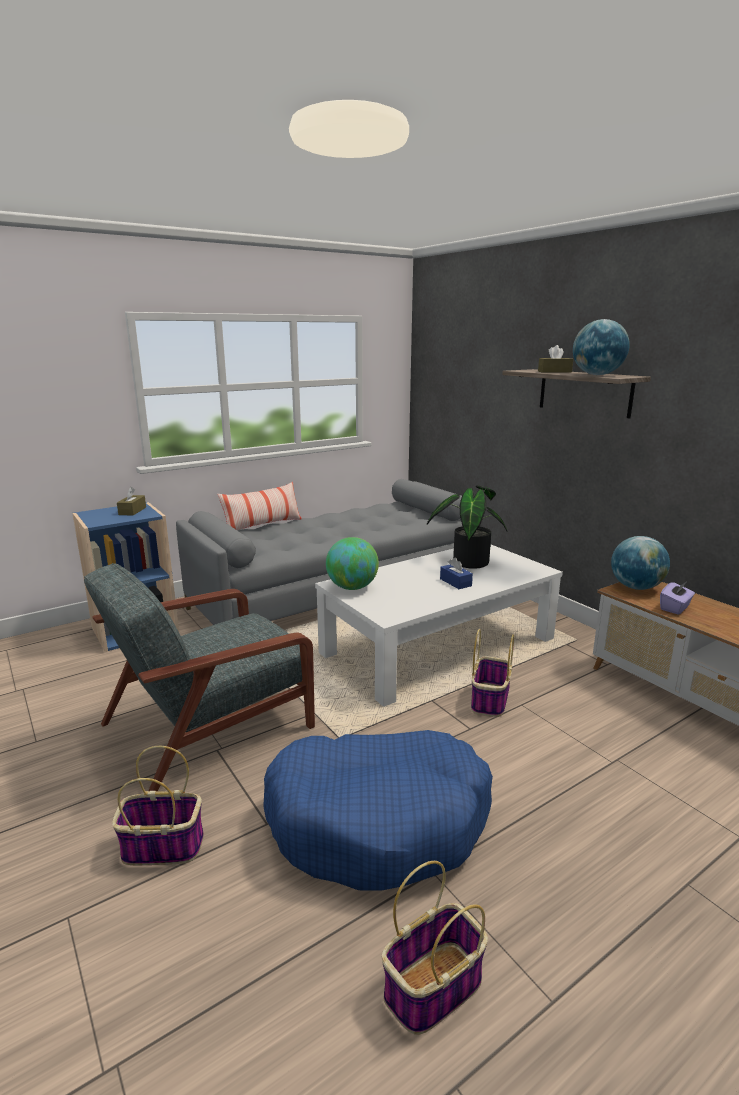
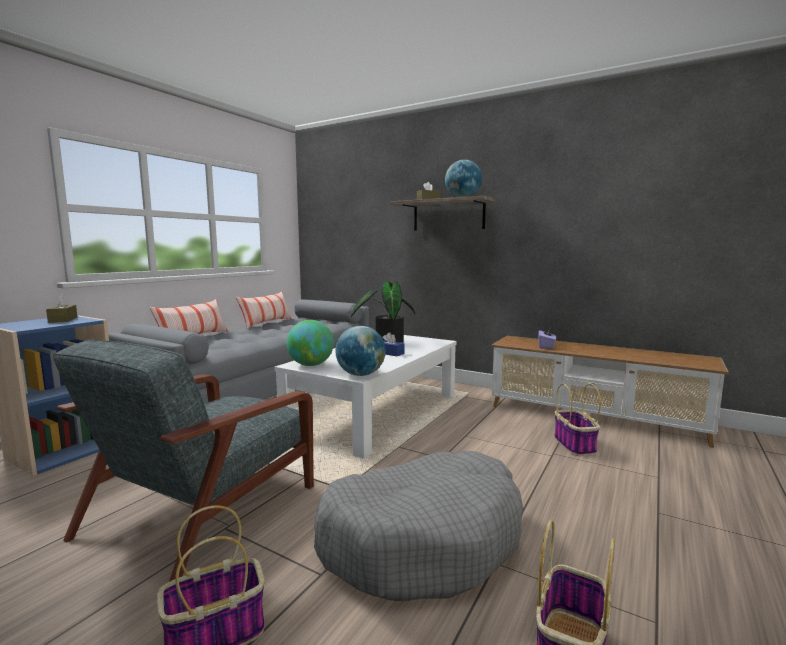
camera: 25 degrees left, 10 degrees down
(351, 509) = (266, 323): none -> pillow
(379, 820) = (422, 539): blue dog bed -> grey dog bed
(489, 701) = (441, 438): basket -> basket (575, 445)
(636, 587) = (512, 341): globe -> globe (361, 374)

